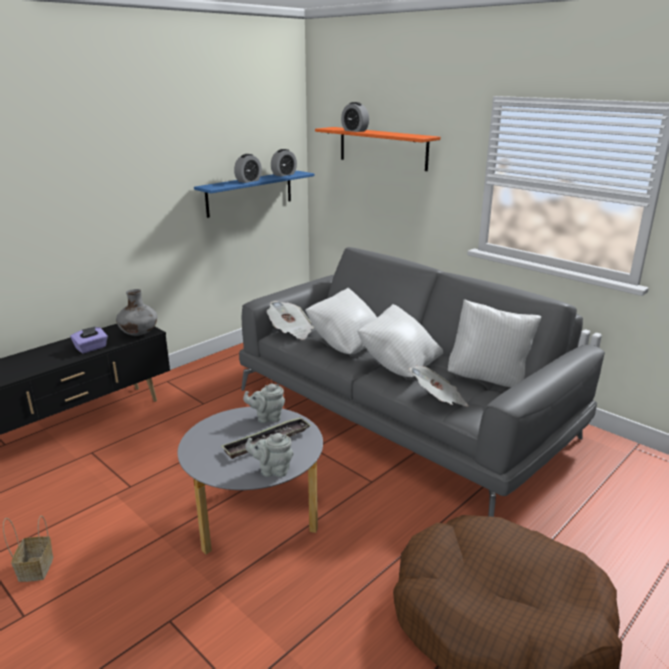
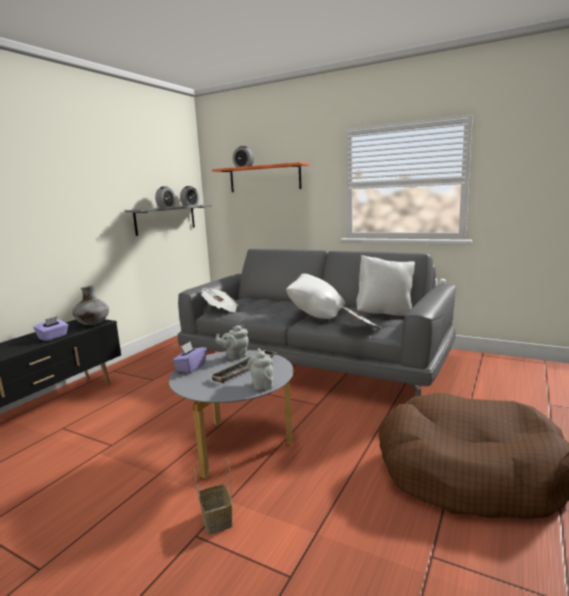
camera: 15 degrees left, 10 degrees down
(35, 567) = (38, 525): basket -> basket (216, 519)
(211, 426) = (191, 367): none -> purple tissue box
(250, 193) = (166, 219): blue shelf -> grey shelf
(272, 470) = (262, 384): grey teapot -> grey teapot turned 90 degrees clockwise
(347, 344) = (269, 311): white pillow -> none

